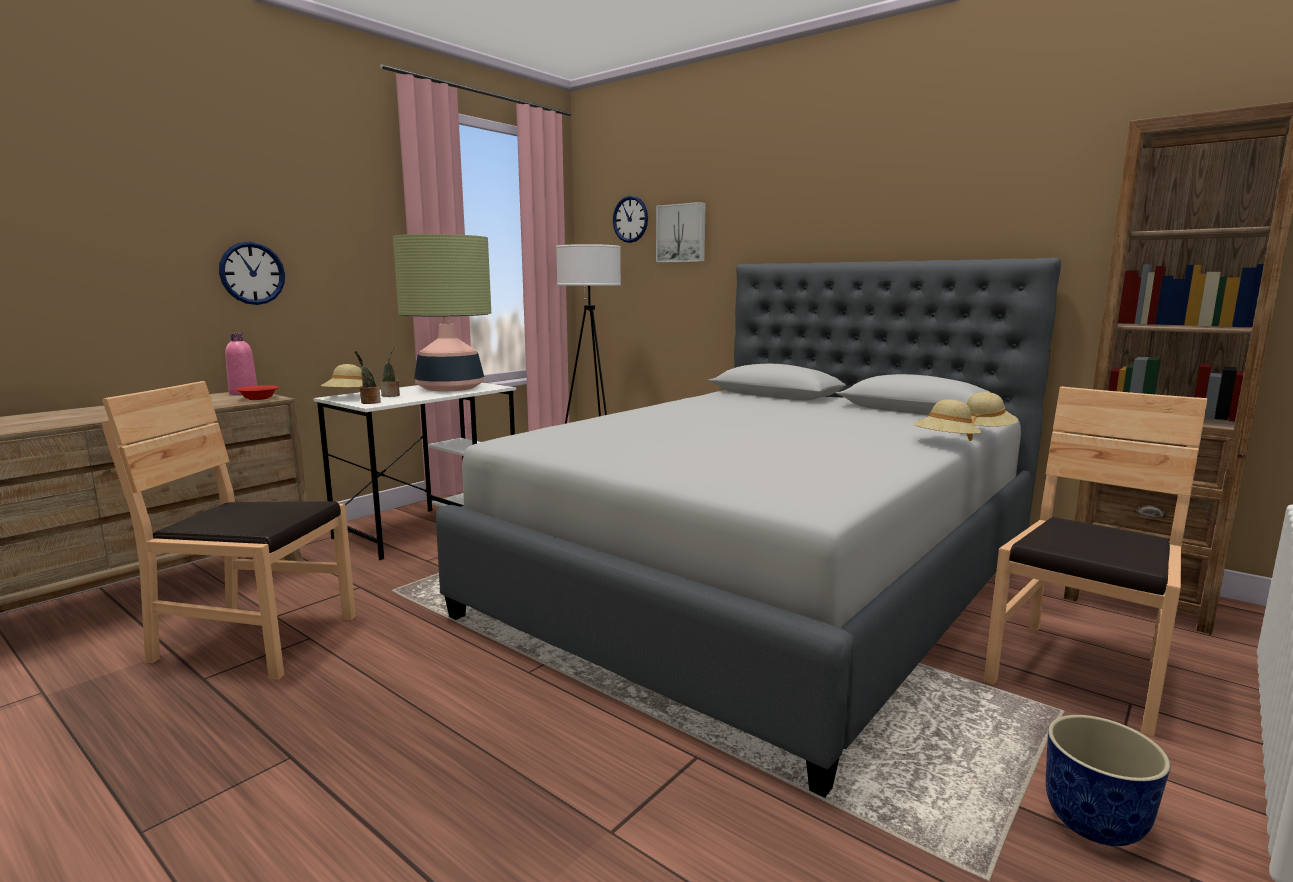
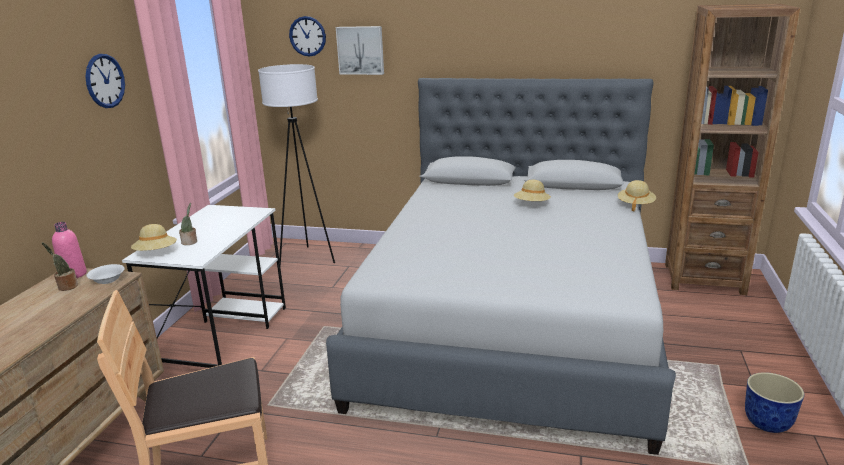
camera: 25 degrees left, 10 degrees up
(252, 273) = (44, 159): wall clock -> wall clock (105, 81)
(258, 398) = (107, 280): red bowl -> white bowl
(369, 402) = (189, 256): potted plant -> potted plant (66, 287)
(450, 388) = (222, 220): table lamp -> none
(945, 443) = (628, 221): beige hat -> beige hat (531, 205)
(1079, 673) = (709, 339): brown chair -> none

